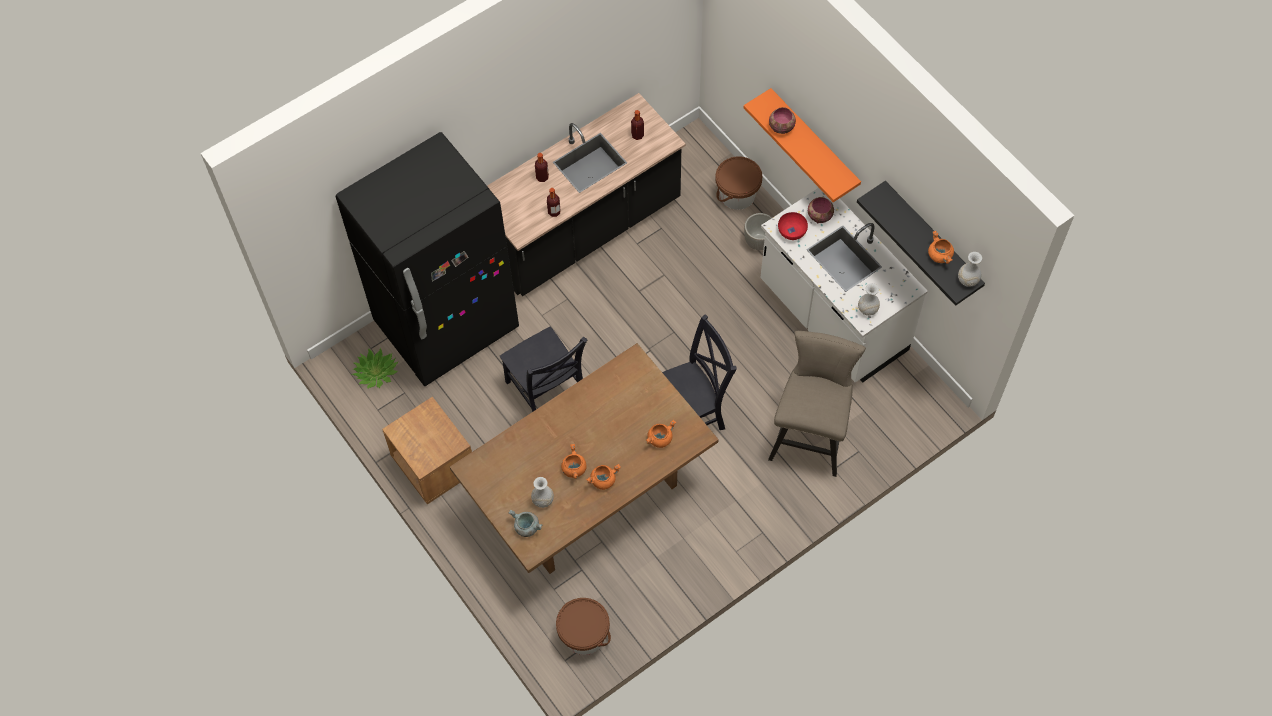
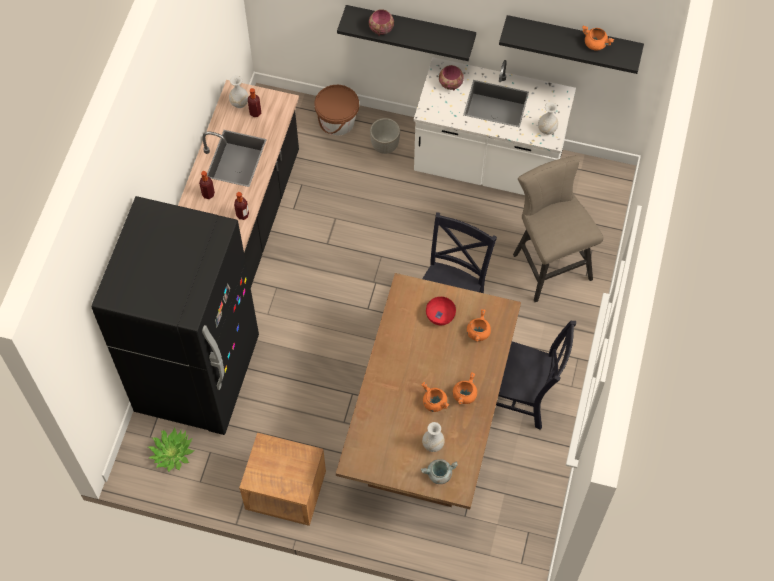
camera: 40 degrees left, 0 degrees up
(547, 393) = (326, 371): black chair -> black chair (521, 397)
(584, 635) = (518, 533): brown bucket -> none
(791, 231) = (440, 109): red bowl -> red bowl (440, 316)
(814, 143) = (410, 28): orange shelf -> black shelf
(967, 280) = (630, 49): white vase -> white vase (239, 103)

